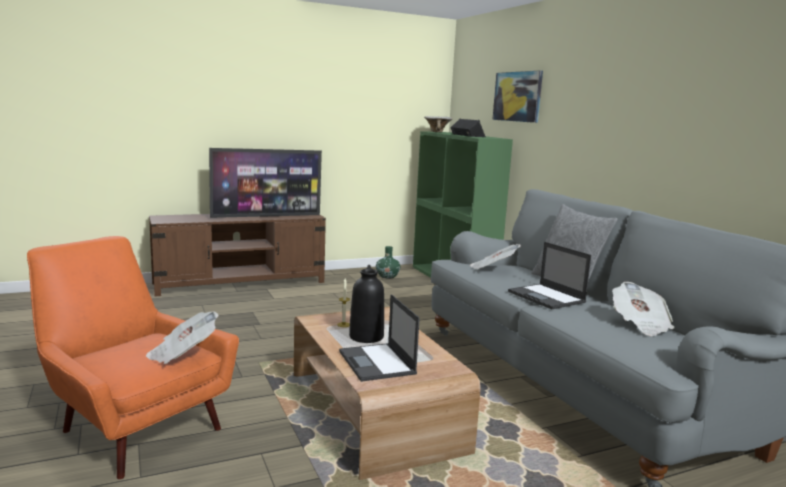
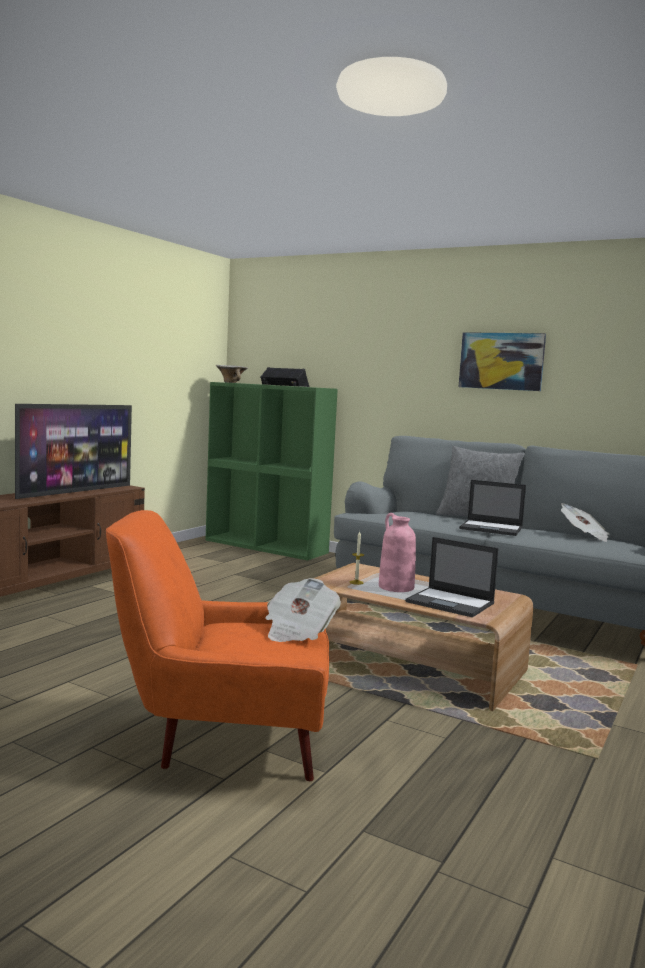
camera: 35 degrees left, 5 degrees down
(366, 336) = (395, 587): black vase -> pink vase
(387, 276) = (198, 553): green vase -> none
(493, 269) = (407, 514): newspaper -> none
(517, 96) = (337, 345): picture -> picture (501, 361)

